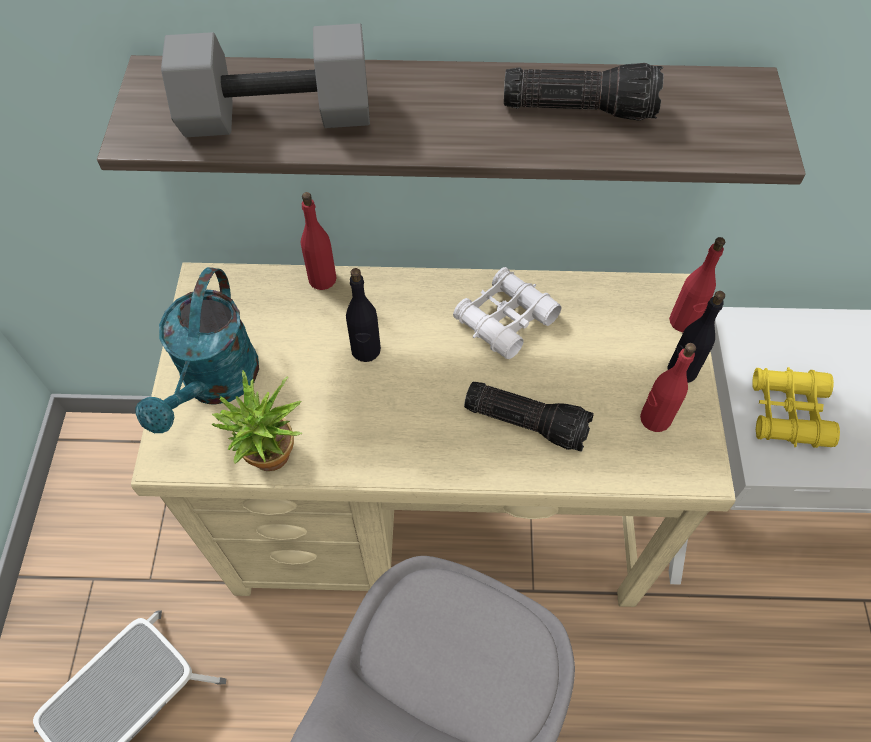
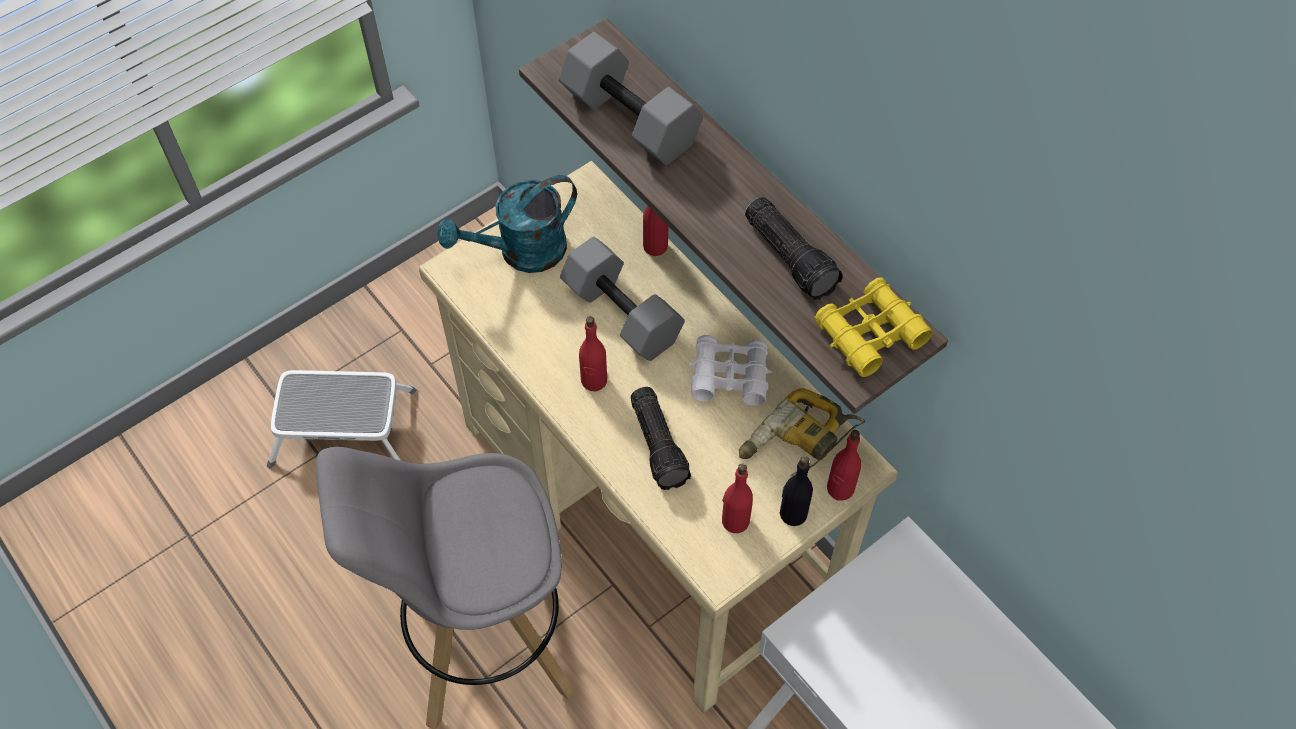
camera: 50 degrees right, 0 degrees up
(272, 461) = (498, 325): potted plant -> none
(366, 350) = (624, 313): black bottle -> grey dumbbell
(412, 425) = (594, 380): none -> red bottle
(614, 318) = (798, 442): none -> power drill
(788, 412) = (855, 625): yellow binoculars -> yellow binoculars (869, 334)

